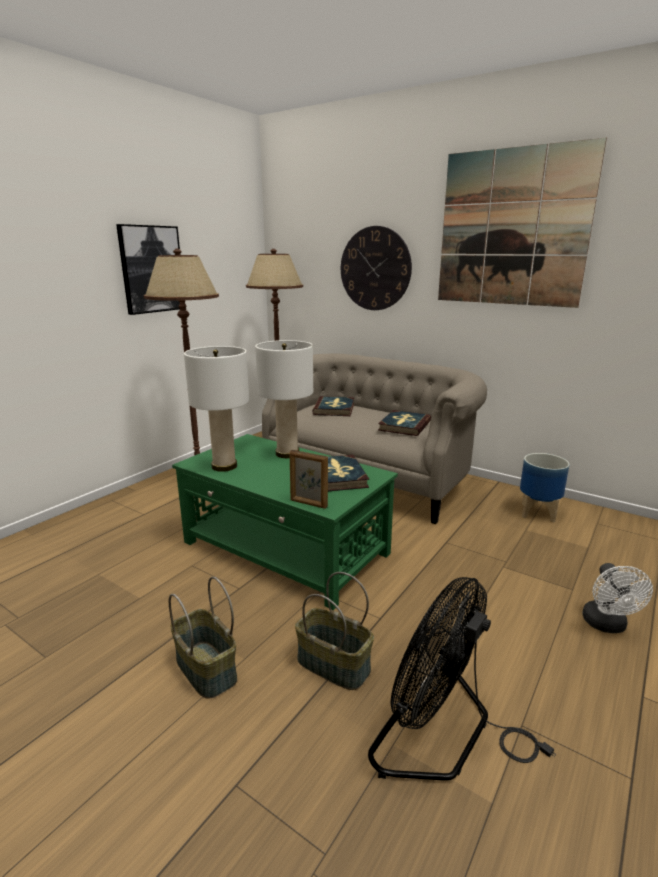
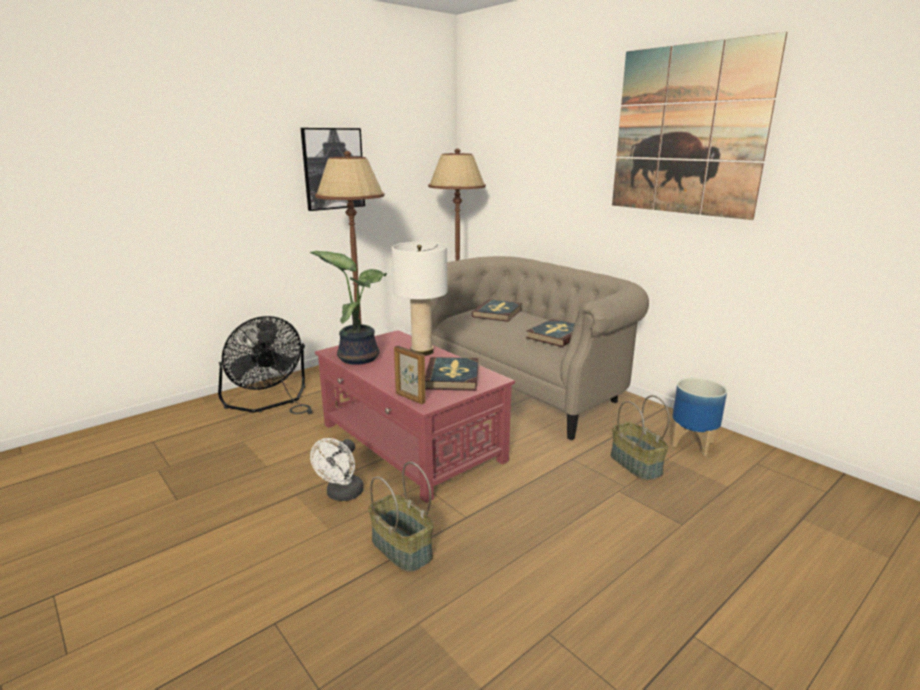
camera: 15 degrees right, 0 degrees up
(204, 669) = (292, 532): basket -> basket (634, 464)
(224, 466) = (358, 357): white table lamp -> potted plant
(286, 548) = (411, 443): green coffee table -> red coffee table
(375, 269) = (554, 170): wall clock -> none
(451, 731) = (478, 623): black fan -> black fan (275, 402)
(607, 625) = (698, 564): white fan -> white fan (342, 495)

